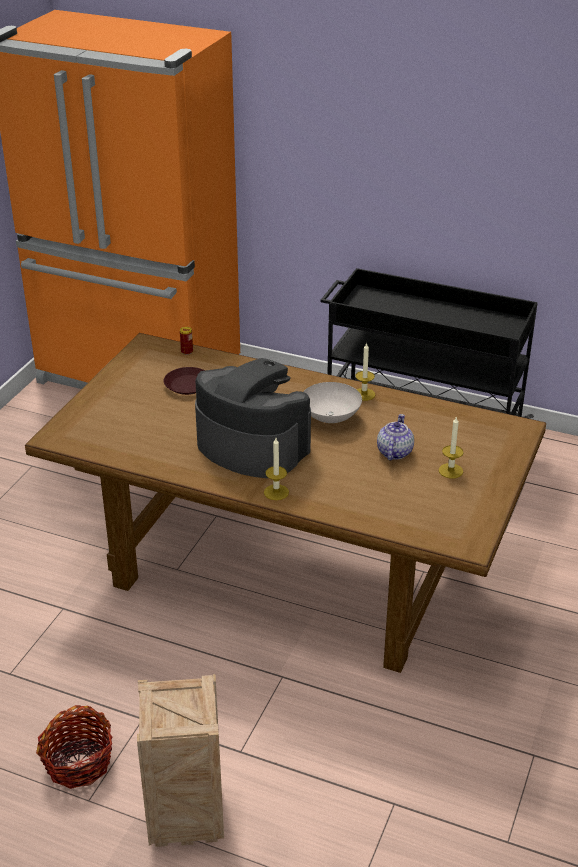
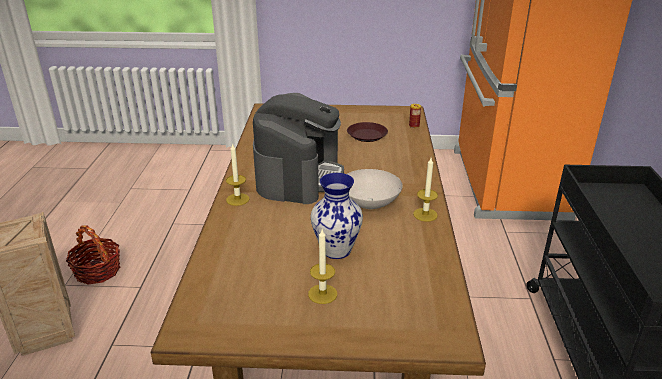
camera: 70 degrees right, 5 degrees down
(394, 452) = (335, 250): teapot -> vase

